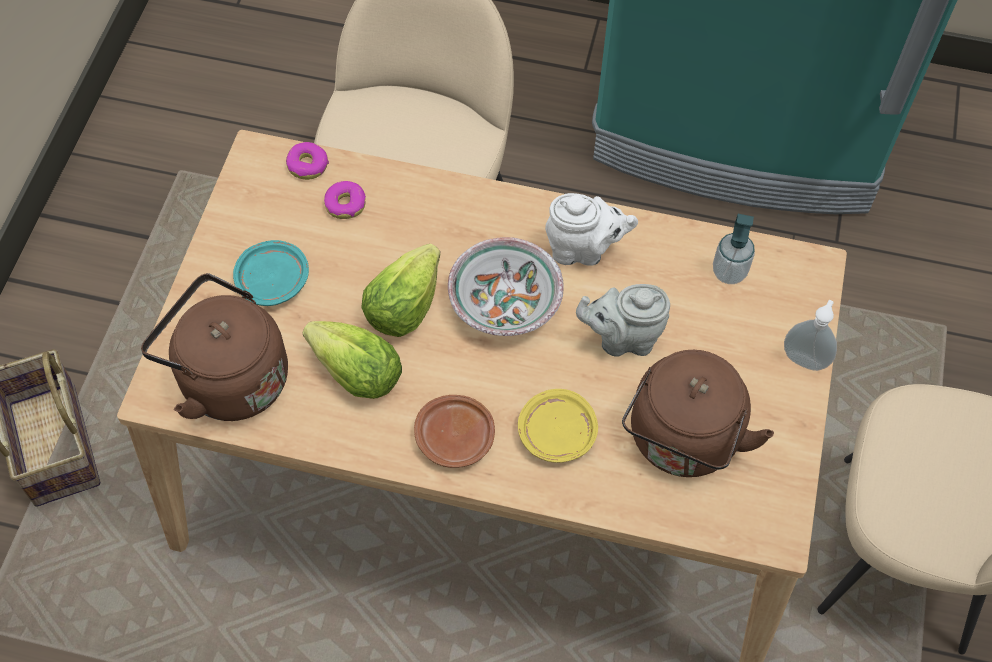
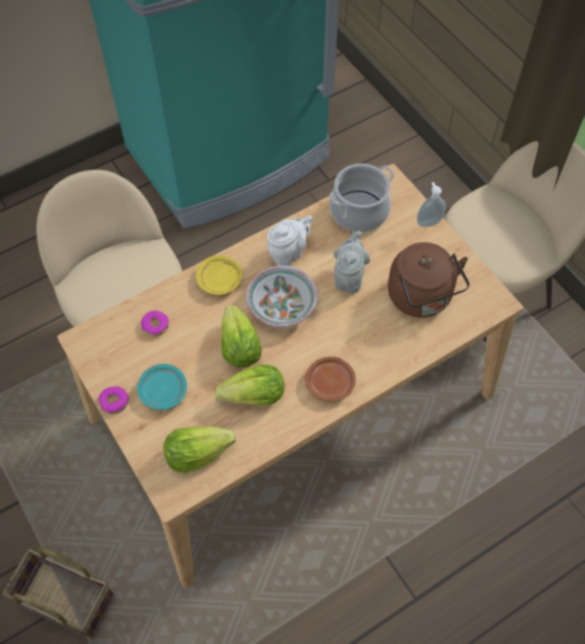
camera: 45 degrees left, 0 degrees up
(228, 378) = (197, 453): brown kettle -> lettuce
(308, 165) = (114, 323): donut -> donut (114, 402)
(556, 433) = (369, 341): yellow plate -> yellow plate (220, 280)
(622, 338) = (349, 277): grey teapot -> grey teapot turned 150 degrees clockwise
(729, 272) = (359, 211): soap dispenser -> cooking pot

